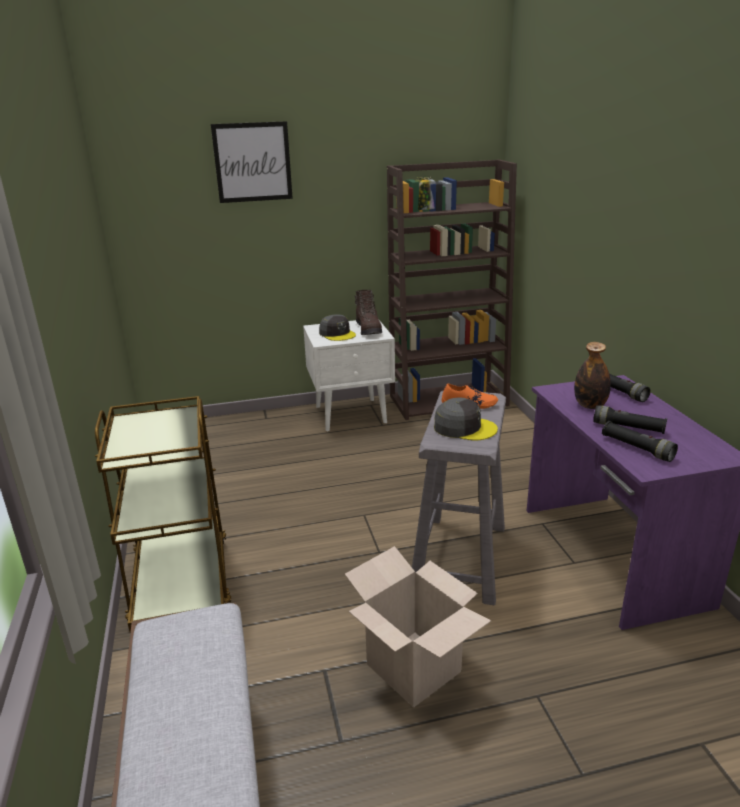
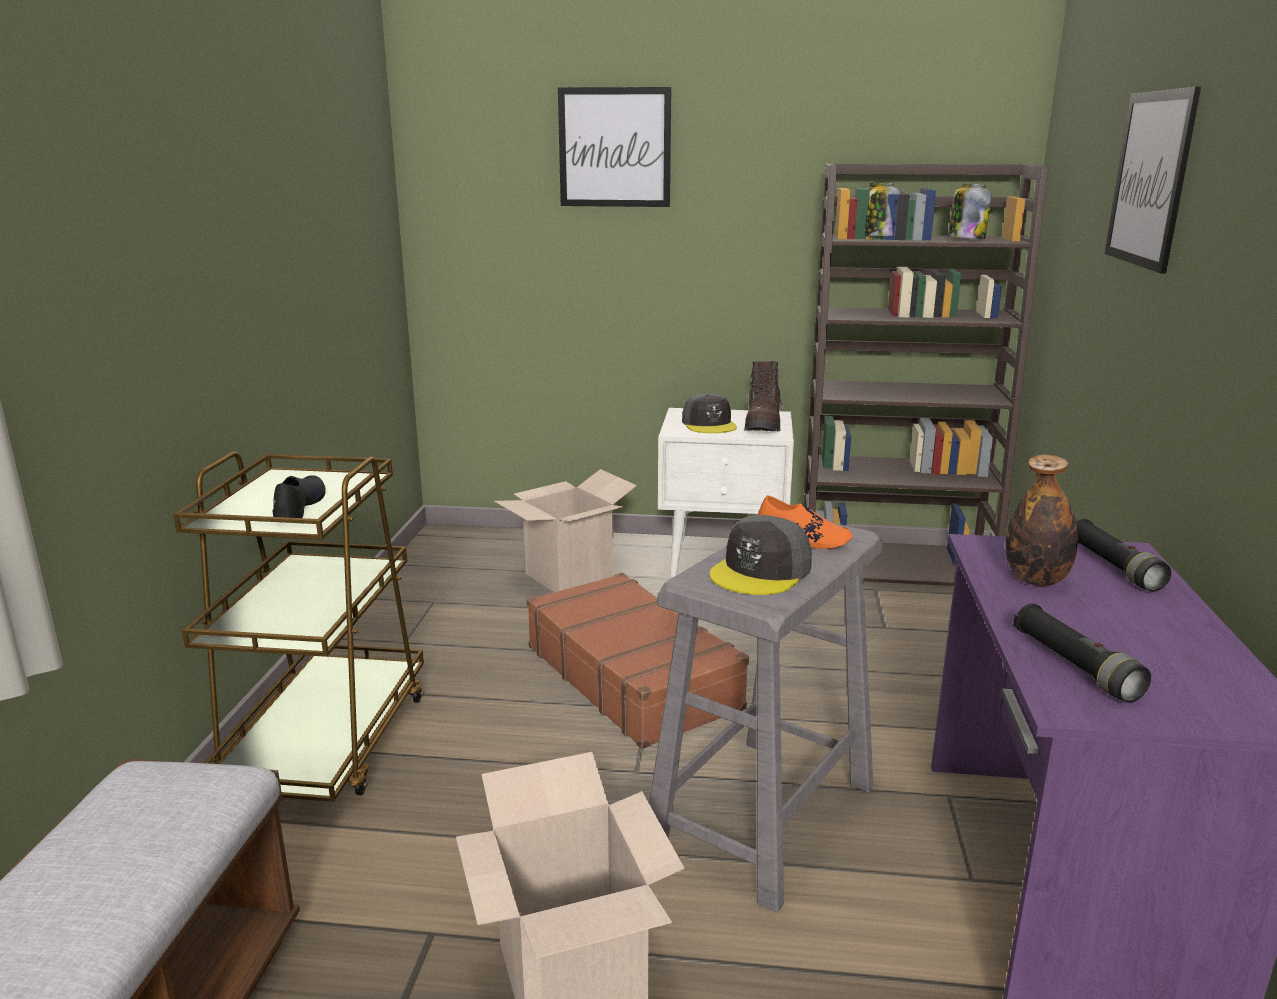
camera: 20 degrees right, 5 degrees down
(164, 438) = (299, 506): none -> black shoe
(264, 442) = (569, 575): none -> cardboard box
(342, 497) = (632, 676): none -> brown suitcase
(464, 427) = (761, 571): grey cap -> grey cap turned 90 degrees clockwise
(473, 207) = (966, 239): none -> jar
(596, 181) = (1150, 179): none -> picture
(628, 428) = (1085, 629): black flashlight -> none

